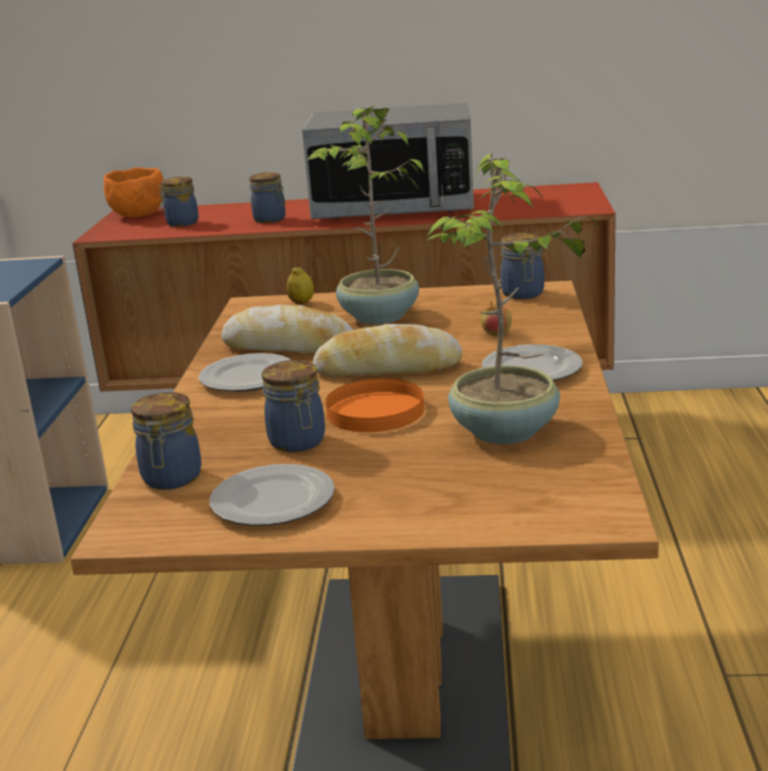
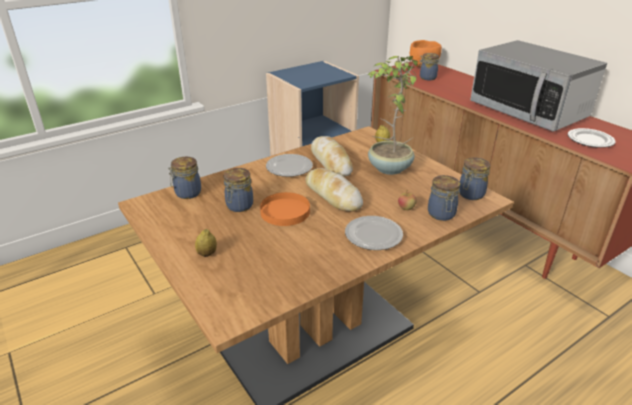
camera: 50 degrees right, 10 degrees up
(271, 219) = (462, 92): jar -> jar (441, 215)
(272, 502) = (183, 223): plate -> plate (589, 140)
(403, 498) = (207, 254): none -> lemon
(505, 432) = (294, 255): potted plant -> none

